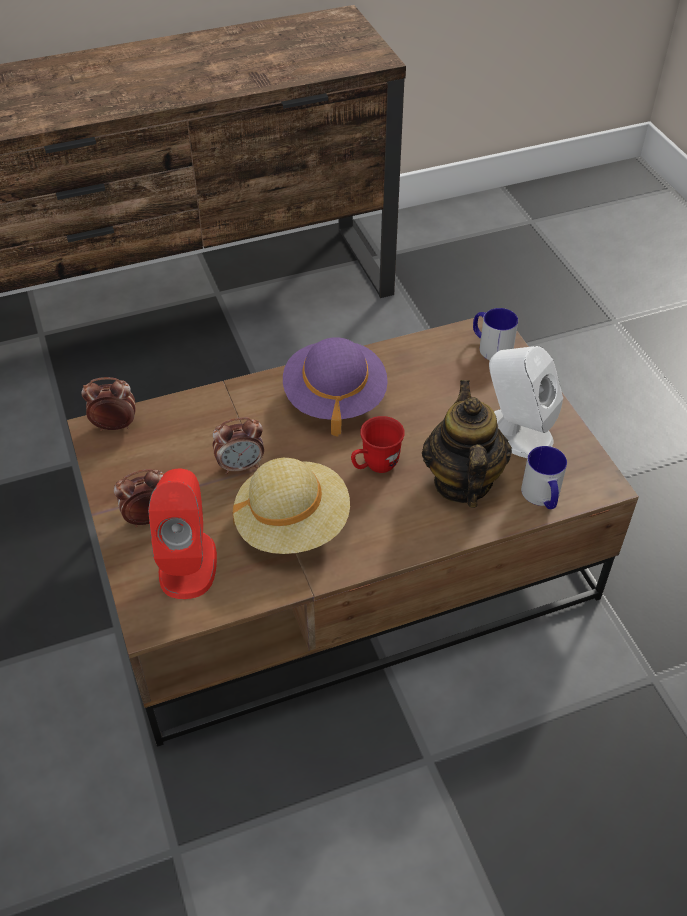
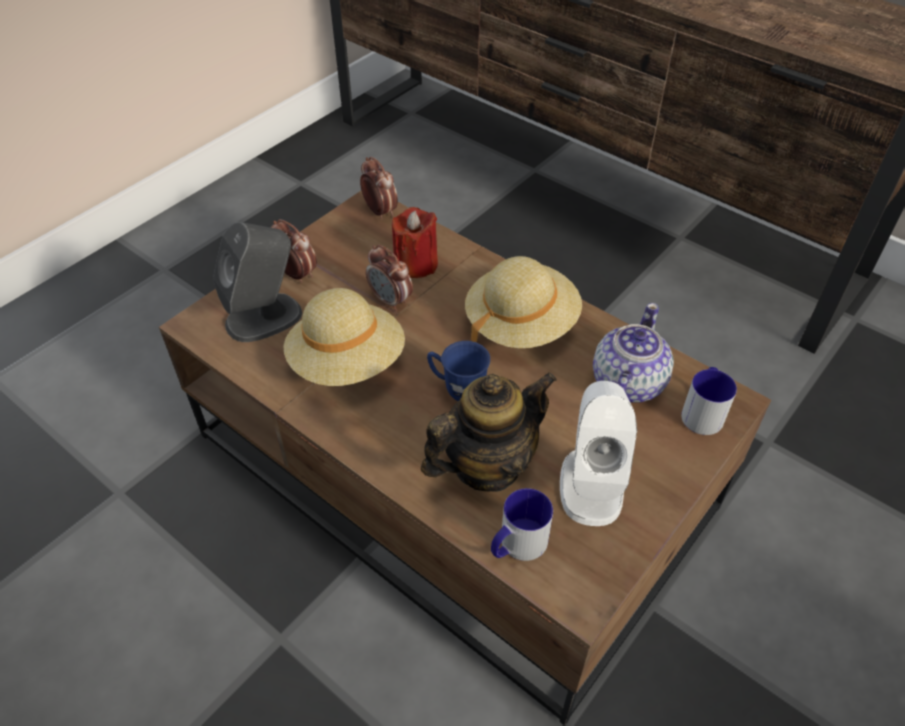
camera: 60 degrees right, 0 degrees up
(187, 563) = (265, 317): red speaker -> grey speaker
(209, 431) = (415, 264): none -> red candle
(334, 398) = (521, 324): purple hat -> beige hat
(374, 466) = (457, 389): red mug -> blue mug
(438, 370) = (626, 383): none -> teapot

